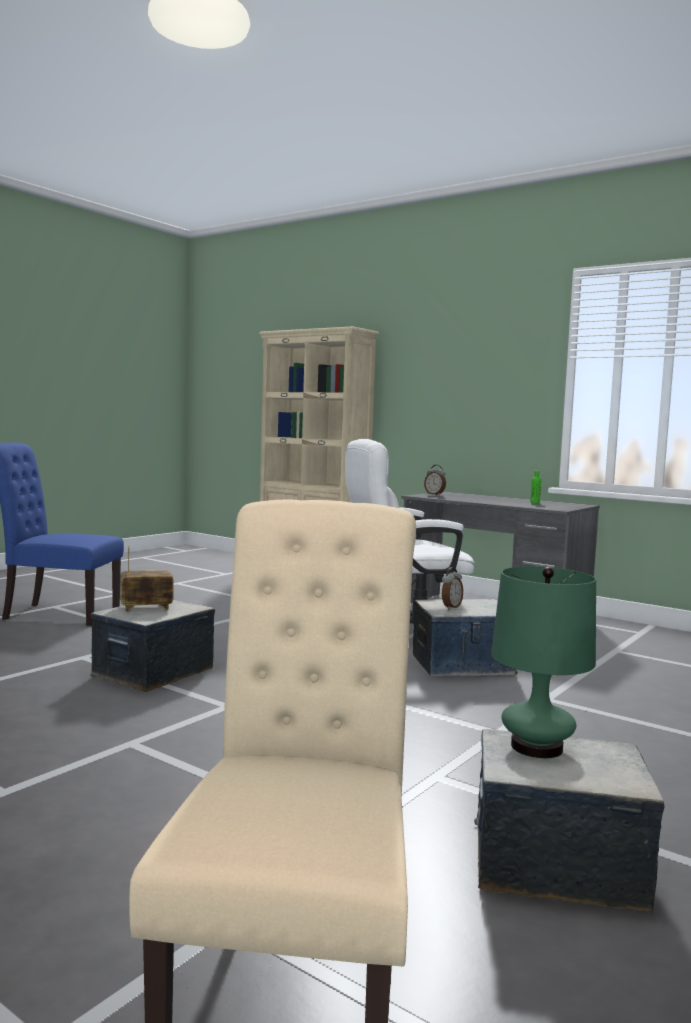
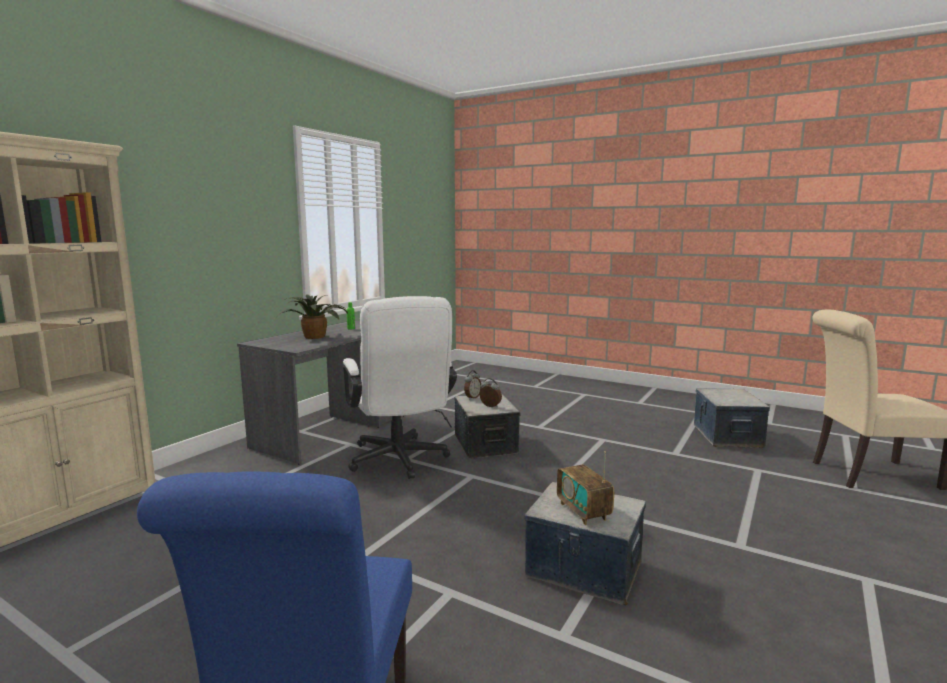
camera: 95 degrees left, 5 degrees up
(435, 494) = (282, 345): alarm clock -> alarm clock (472, 397)
(481, 498) = (315, 336): none -> potted plant
(536, 747) = (725, 399): green table lamp -> none

